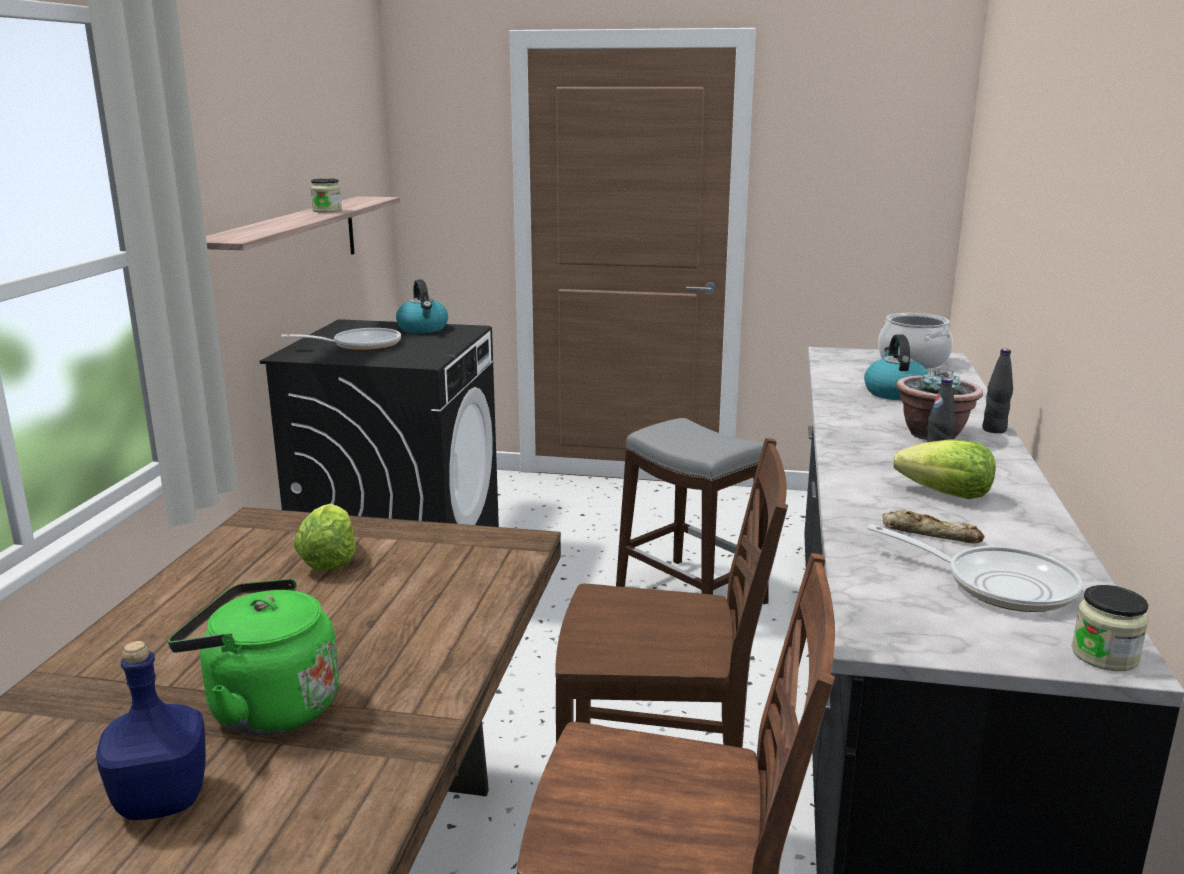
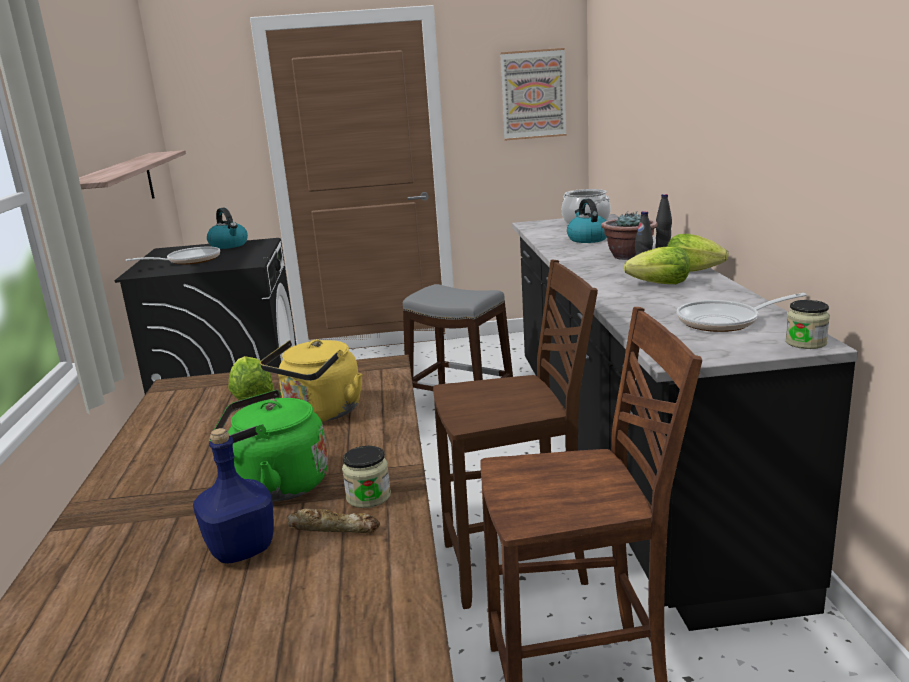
camera: 15 degrees left, 0 degrees up
(327, 211) = (141, 161): jar -> jar (368, 497)
(392, 604) = (320, 413): none -> yellow kettle
(884, 163) = (533, 94): none -> picture
(931, 533) = (666, 304): bread -> bread (333, 527)
(999, 585) = (724, 321): frying pan -> frying pan turned 150 degrees clockwise
(1013, 477) = (692, 270): none -> lettuce

